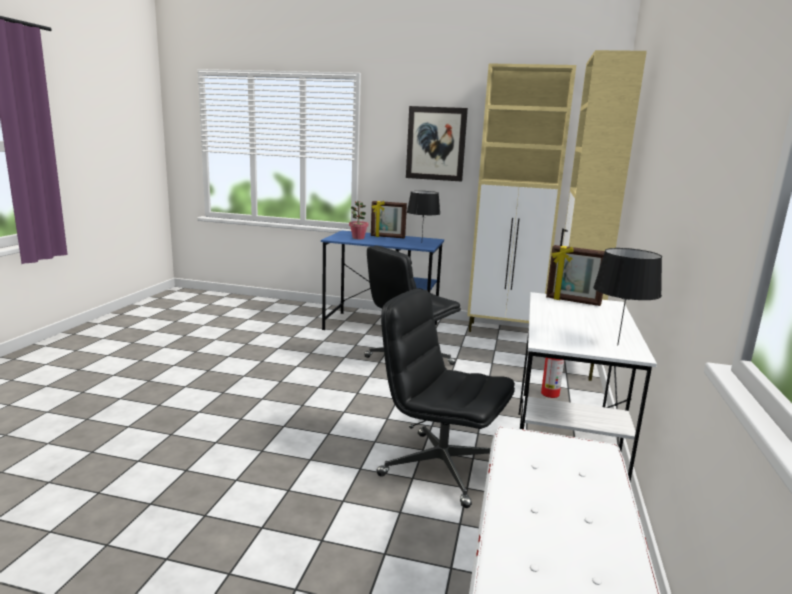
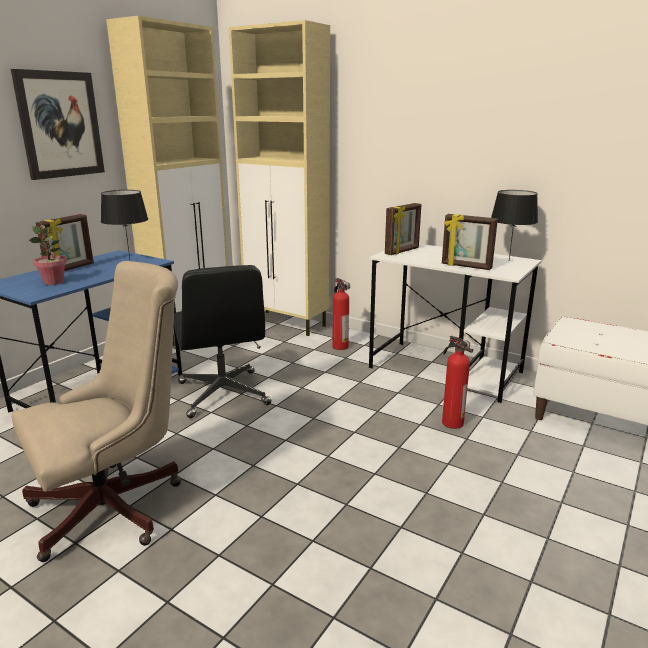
camera: 70 degrees left, 5 degrees up
(261, 358) = (117, 506): none -> beige office chair
(439, 467) = (451, 422): black office chair -> fire extinguisher
(550, 325) = (466, 266): none -> picture frame

